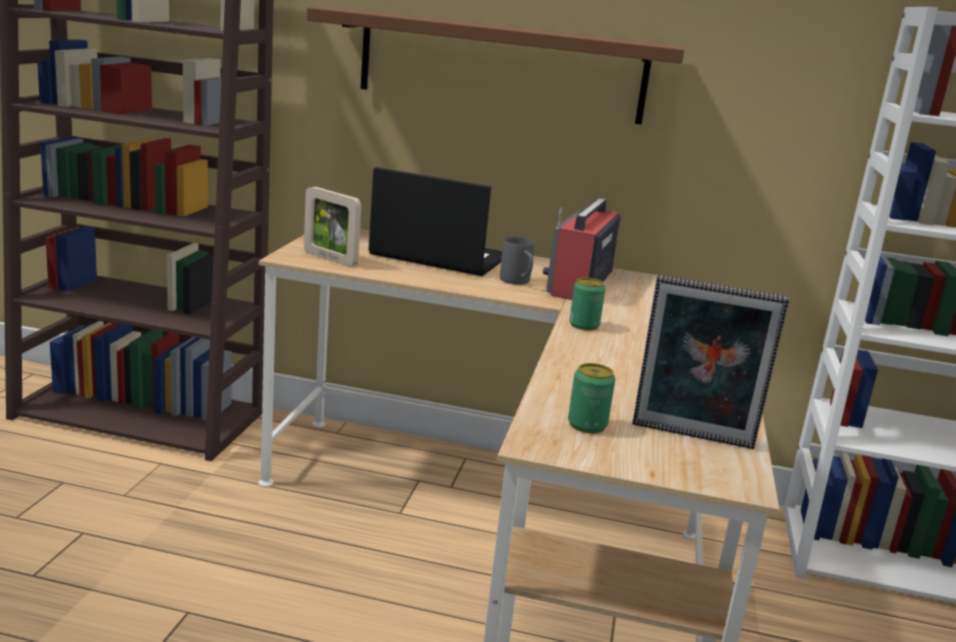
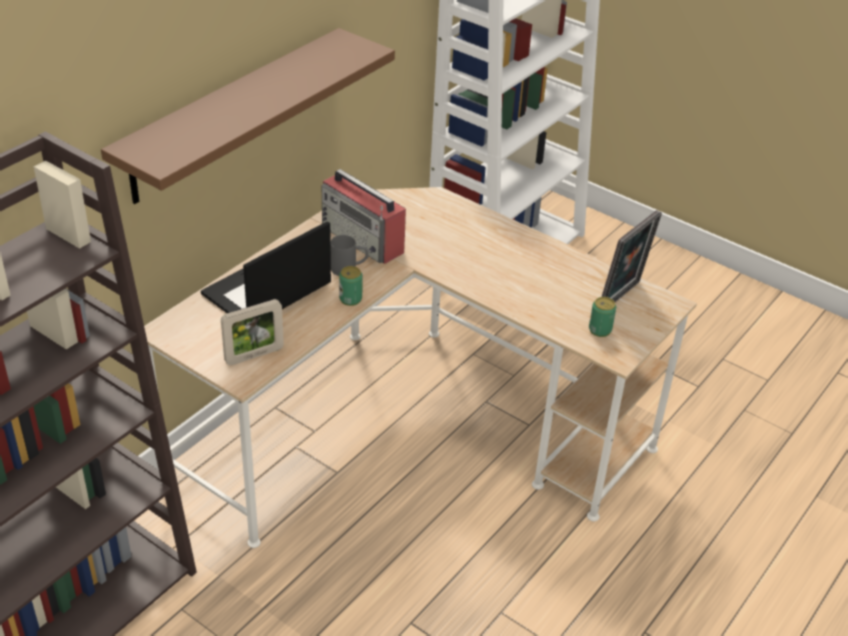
camera: 65 degrees left, 20 degrees up
(584, 325) = (449, 271): can -> can (350, 299)

